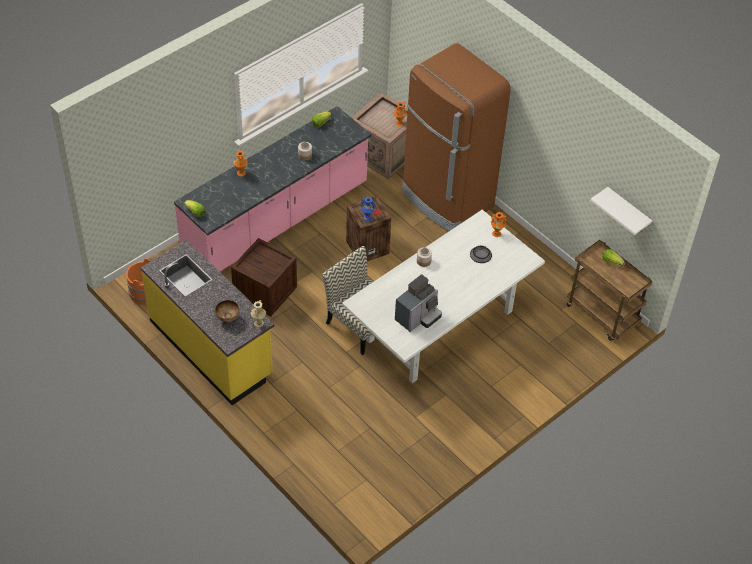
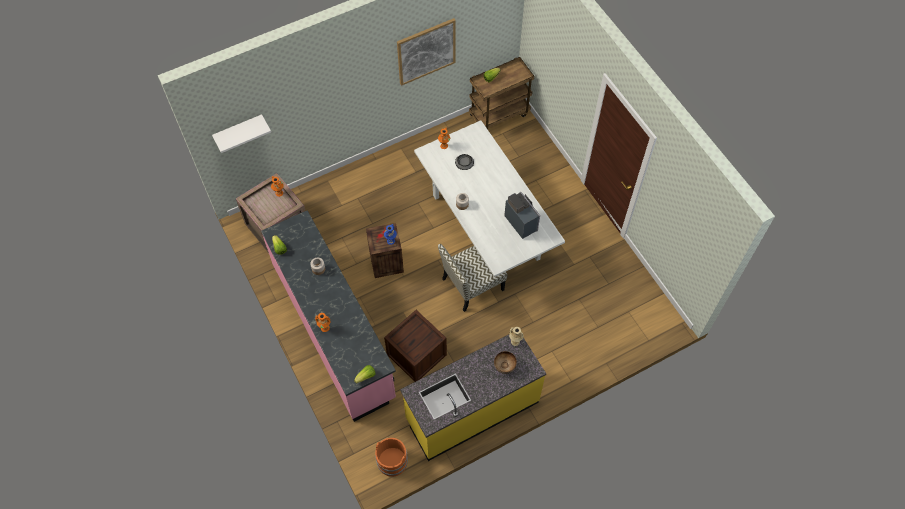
camera: 75 degrees left, 10 degrees up
(447, 199) = (348, 190): brown fridge -> none
(574, 157) = (426, 51): none -> picture
(628, 211) = (482, 37): white shelf -> white shelf (239, 130)

